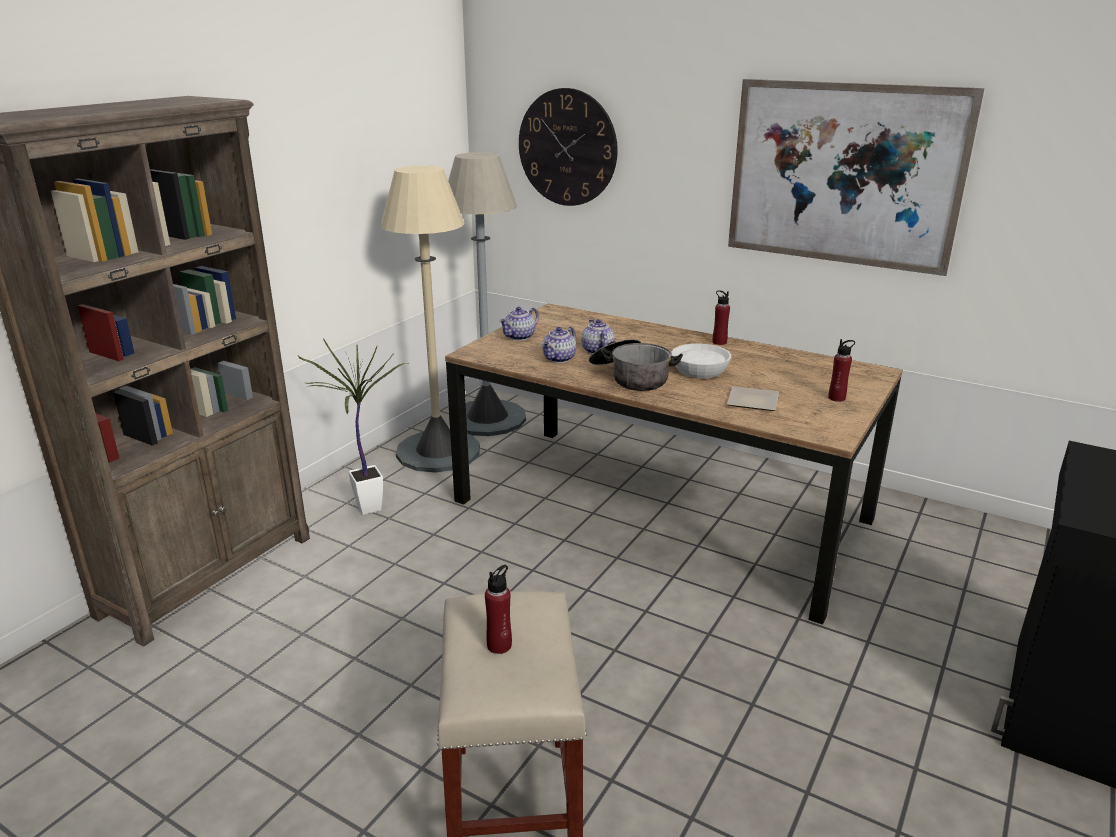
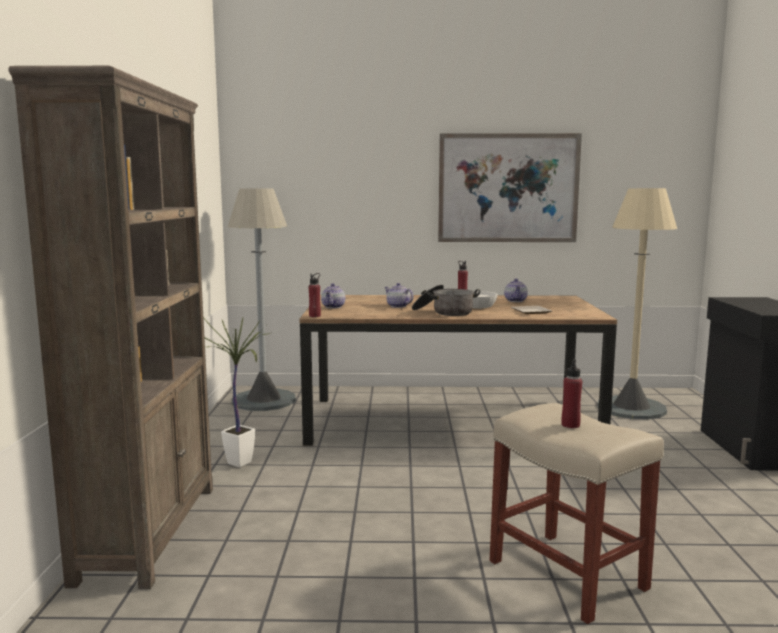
camera: 30 degrees left, 15 degrees down
(438, 452) = (250, 423): beige floor lamp -> beige floor lamp (631, 408)
(559, 359) = (382, 311): teapot -> teapot (516, 301)
(567, 148) = (310, 186): wall clock -> none
(836, 398) = (568, 306): red bottle -> red bottle (315, 316)

